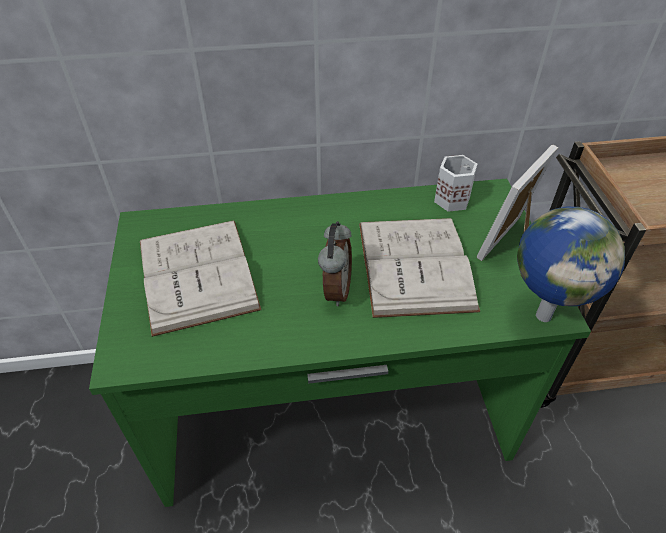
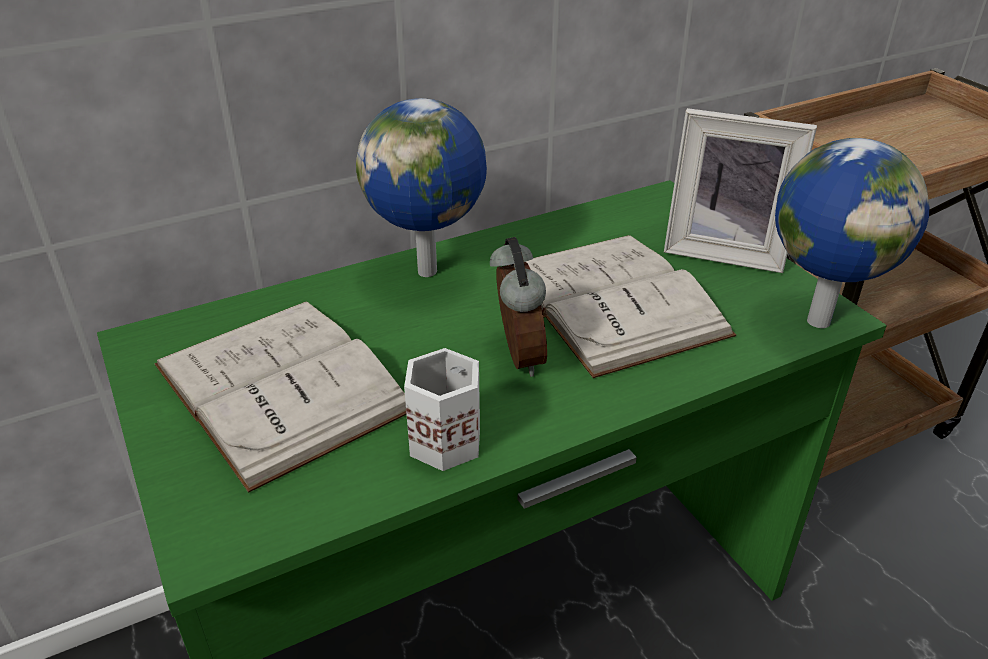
camera: 20 degrees left, 10 degrees down
(315, 215) = (430, 271): none -> globe
(452, 198) = (613, 215): white mug -> white mug (445, 439)
(511, 244) = (725, 250): picture frame -> picture frame turned 90 degrees counterclockwise

